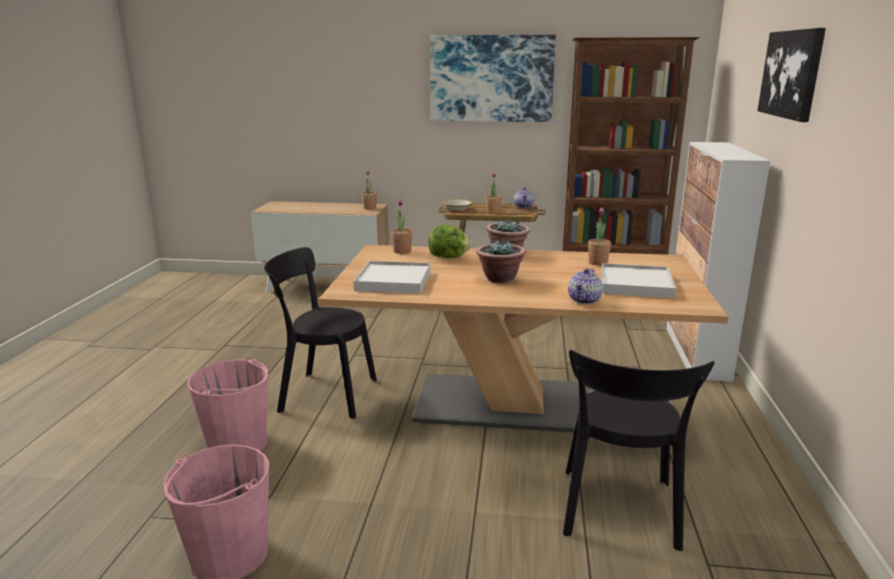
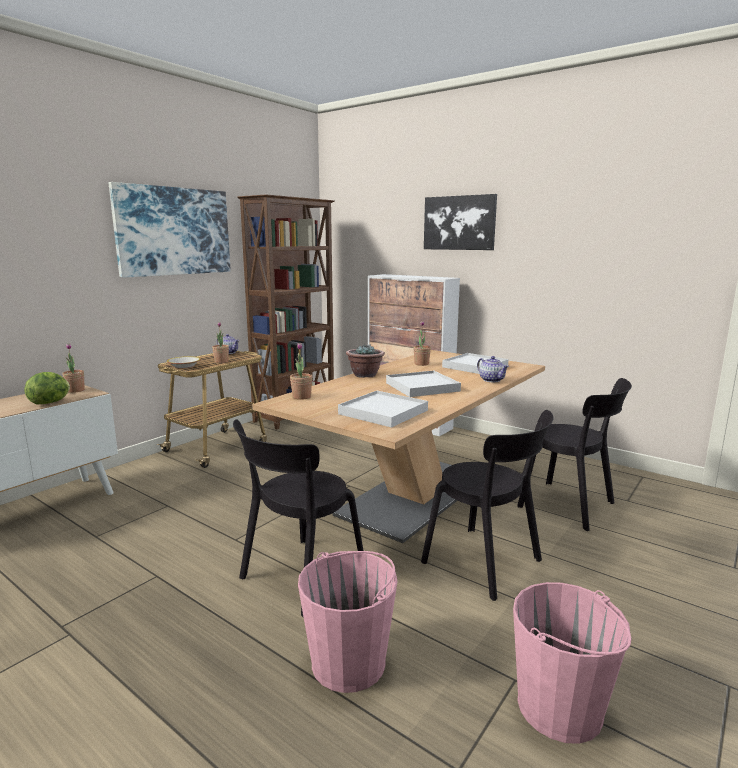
camera: 60 degrees left, 5 degrees down
(419, 475) = (486, 564): none -> black chair
(448, 257) = (346, 388): lettuce -> lettuce (50, 402)
(499, 279) = (422, 387): potted plant -> white tray

